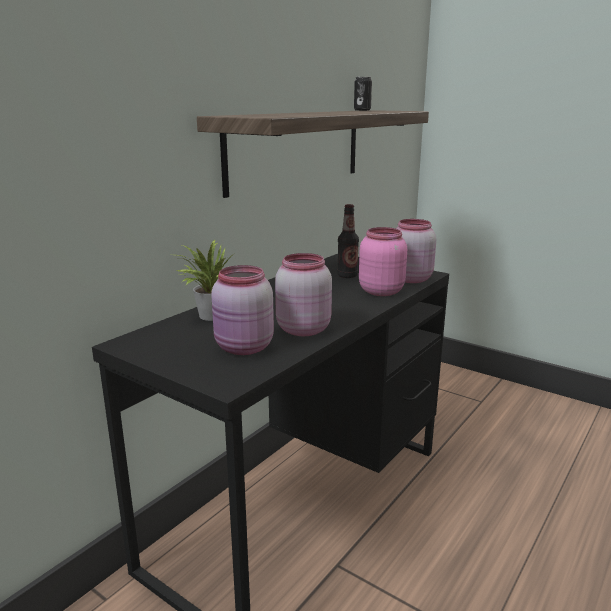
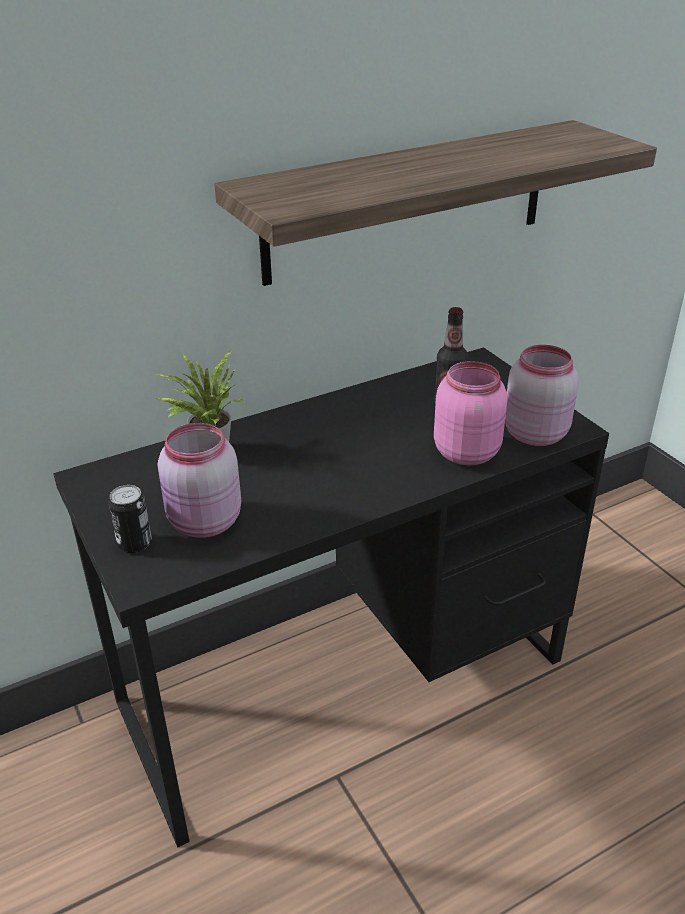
camera: 25 degrees right, 15 degrees up
(302, 329) = (297, 506): pink jar -> none
(362, 110) = (549, 130): can -> can (135, 543)

